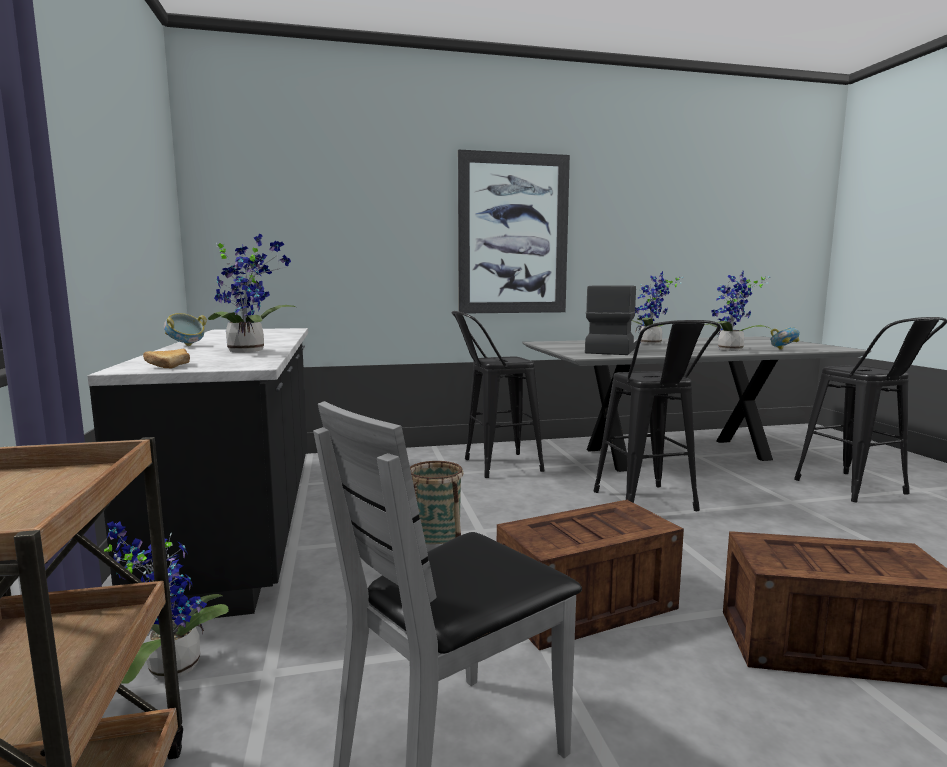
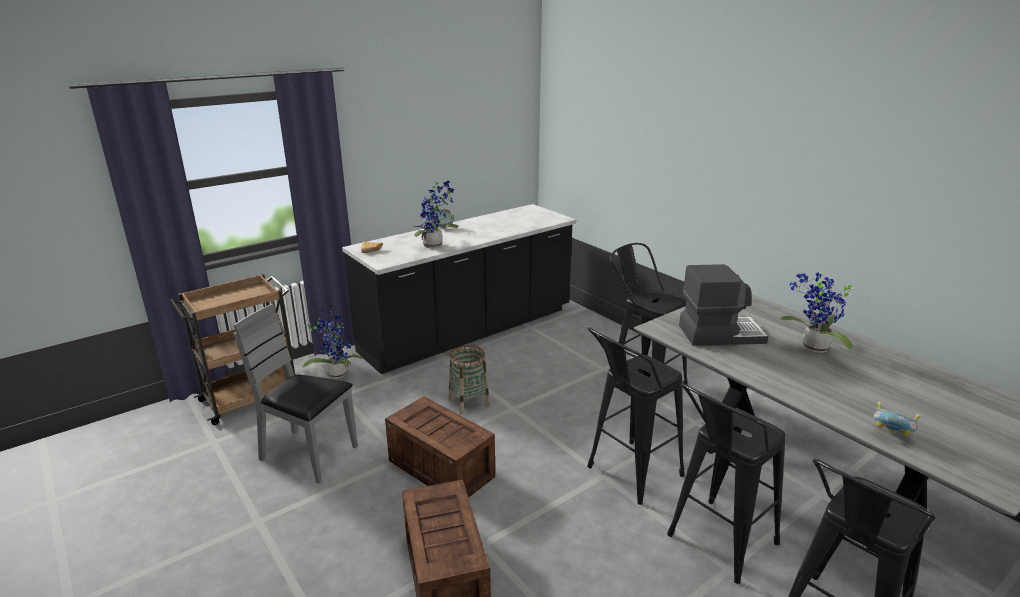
camera: 65 degrees right, 15 degrees up
(513, 234) = (751, 176): picture -> none
(730, 350) = (821, 398): potted plant -> none
(759, 498) = (715, 545): none -> black stool

